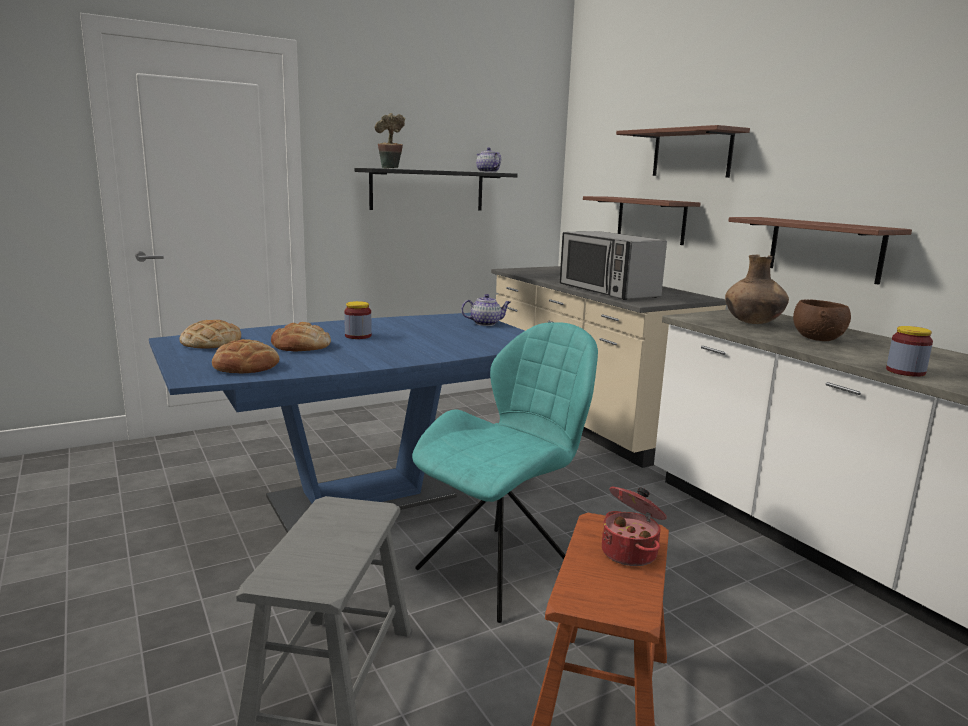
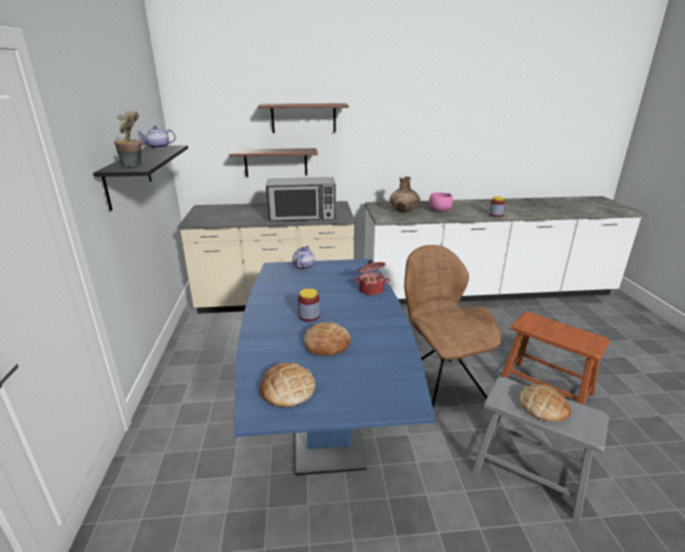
camera: 65 degrees left, 10 degrees up
(246, 366) = (380, 375): bread -> bread (543, 406)
(502, 569) = (439, 384): turquoise chair -> brown chair
(630, 552) = (550, 325): cooking pot -> cooking pot (371, 290)
(817, 339) = (439, 210): brown bowl -> pink bowl
(824, 249) = (399, 165): shelf -> none

